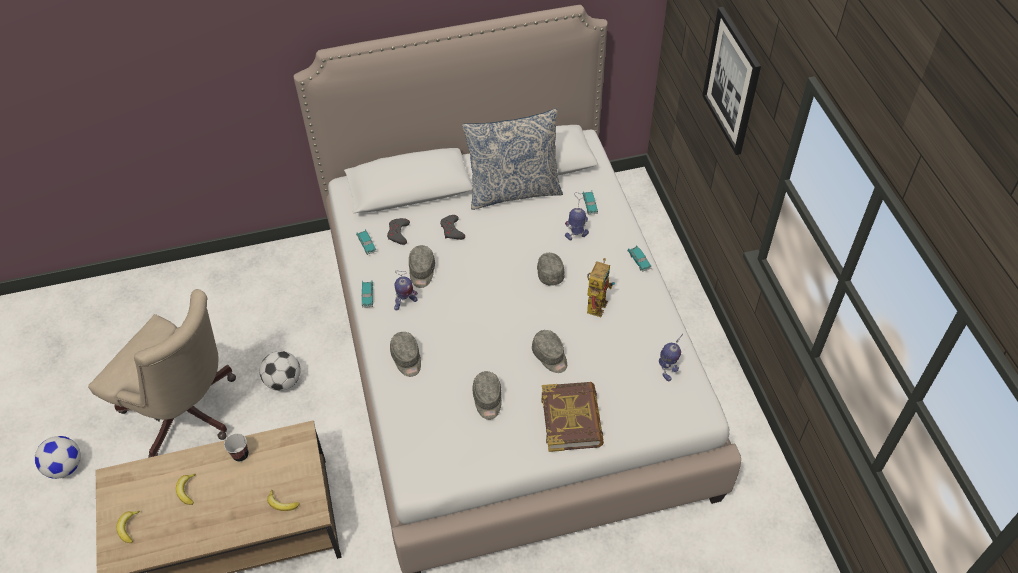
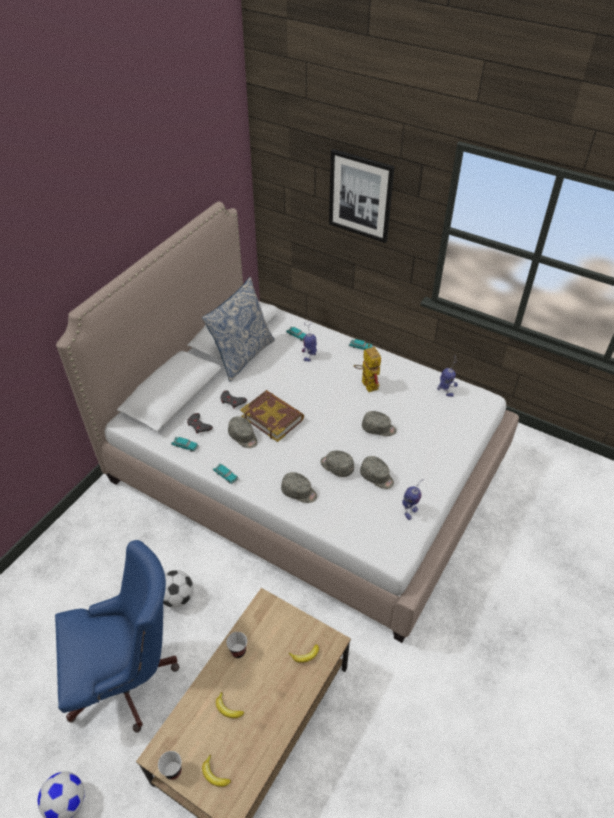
camera: 45 degrees left, 5 degrees down
(108, 499) = (173, 771): none -> cup
(187, 415) = (129, 677): beige office chair -> blue office chair
(405, 303) = (256, 462): toy robot -> toy robot (409, 510)
(549, 272) = (320, 385): grey cap -> grey cap (336, 467)
(572, 419) = (432, 452): book -> book (272, 418)

